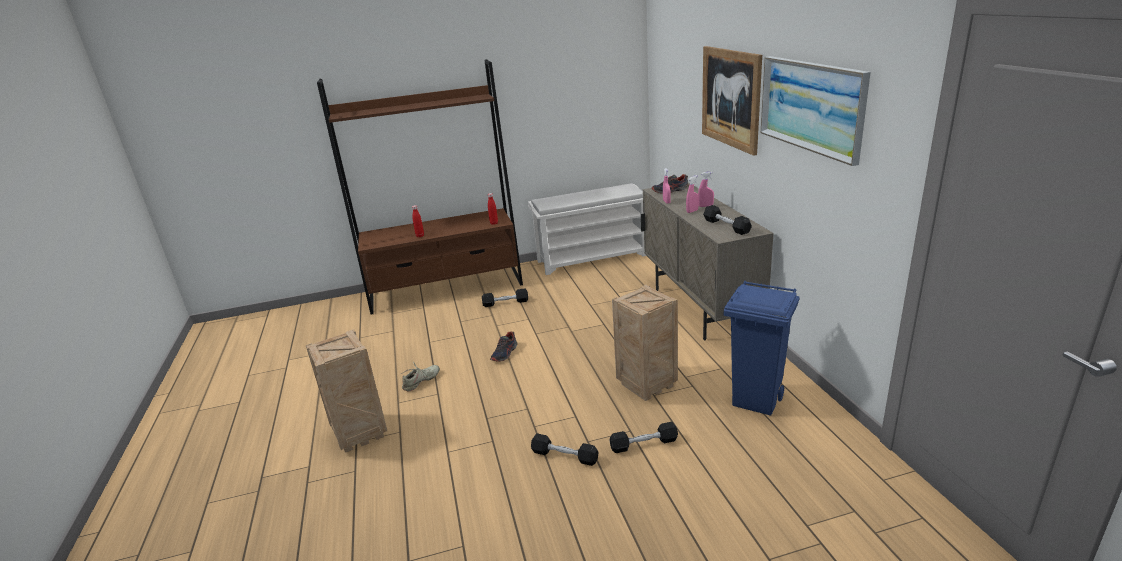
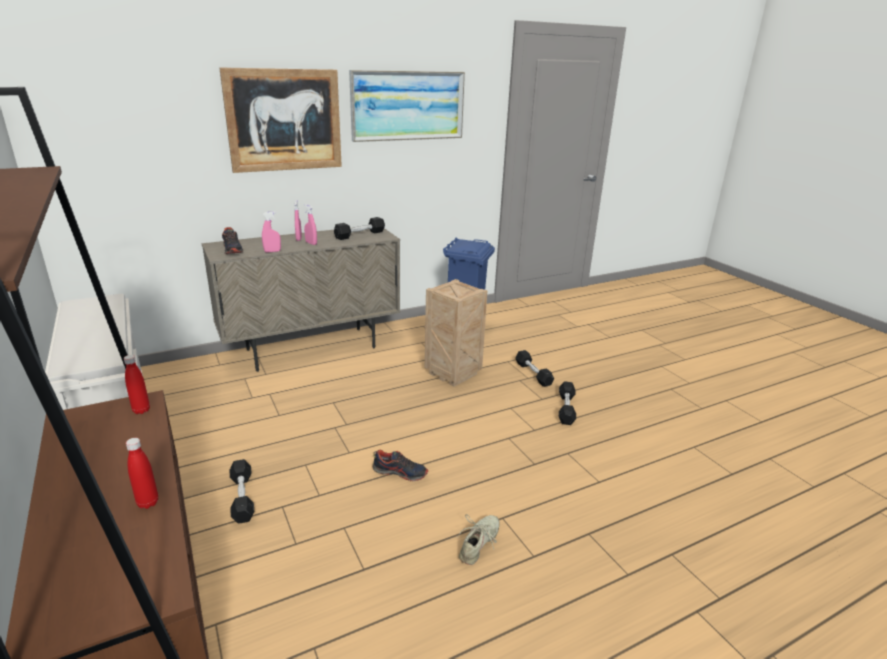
camera: 105 degrees left, 0 degrees up
(361, 433) = (610, 576): crate -> none
(421, 381) = (479, 544): beige shoe -> beige shoe turned 90 degrees clockwise

